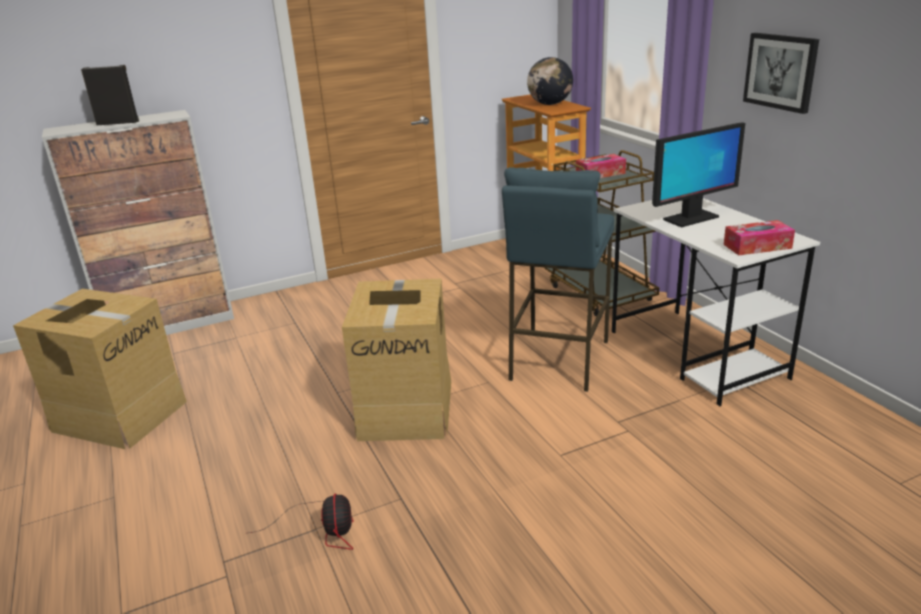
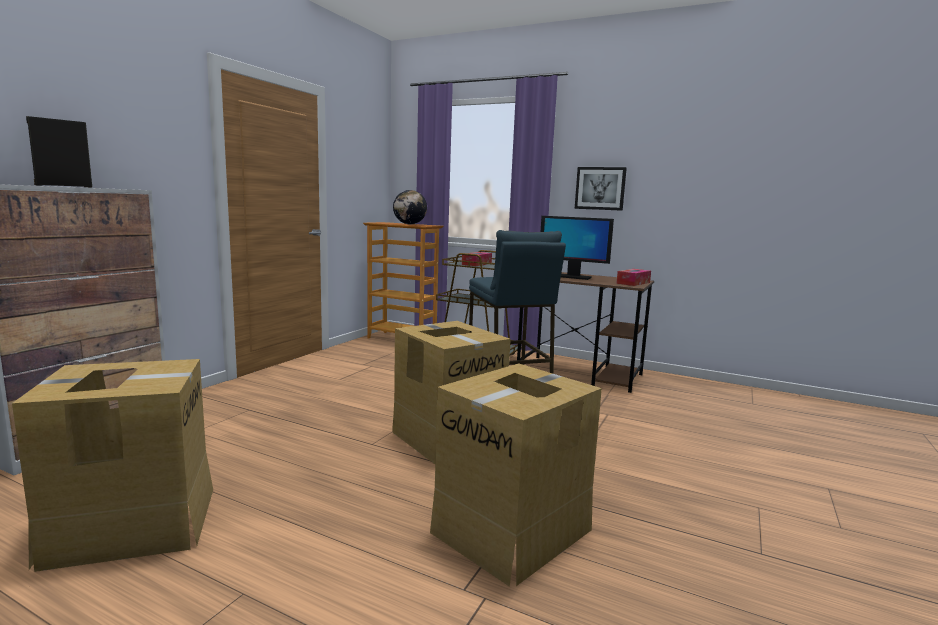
camera: 40 degrees left, 15 degrees down
(324, 529) = (513, 530): fan -> cardboard box
(690, 218) = (573, 277): monitor -> monitor turned 90 degrees clockwise
(696, 354) = (580, 373): white desk -> brown desk

